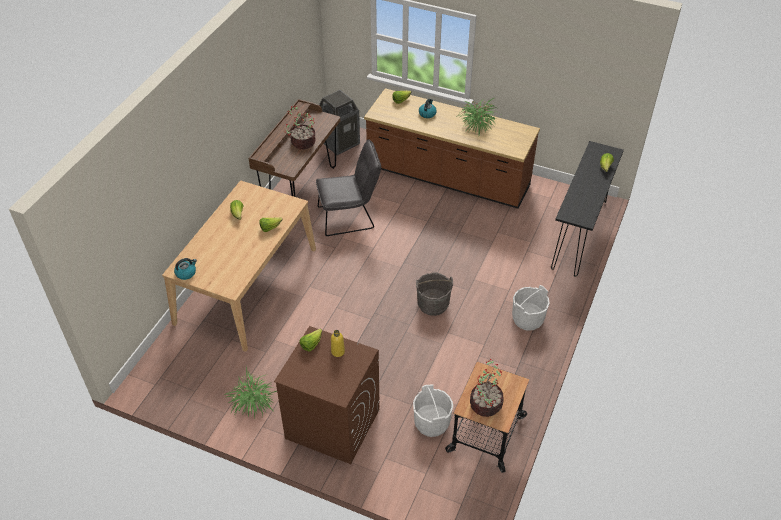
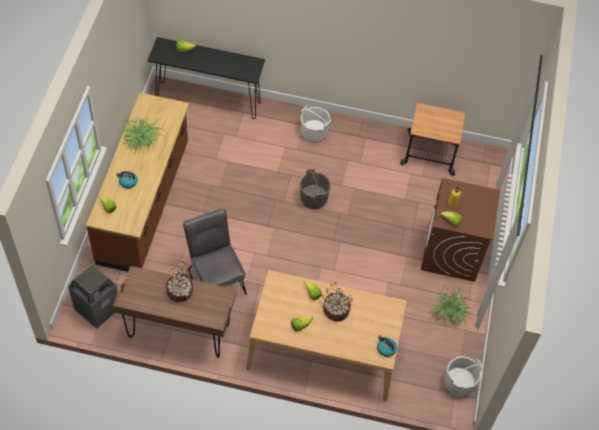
camera: 105 degrees left, 10 degrees up
(431, 423) = (431, 187): white bucket -> white bucket (459, 383)
(485, 404) = (446, 126): potted plant -> potted plant (335, 310)

